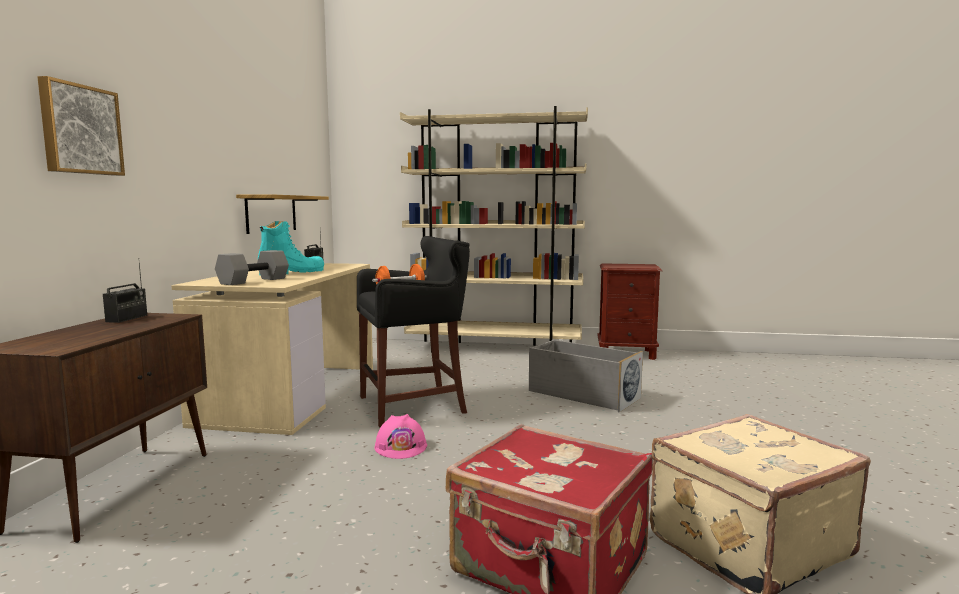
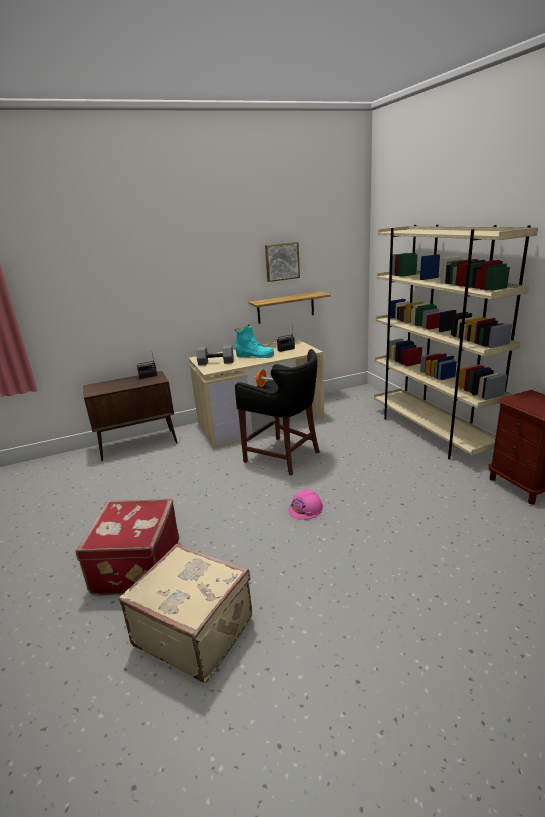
camera: 60 degrees right, 15 degrees up
(80, 130) = (133, 291): picture -> picture (281, 261)
(401, 446) = (226, 478): pink hard hat -> pink hard hat (306, 509)
(582, 395) = (377, 501): grey storage box -> none

